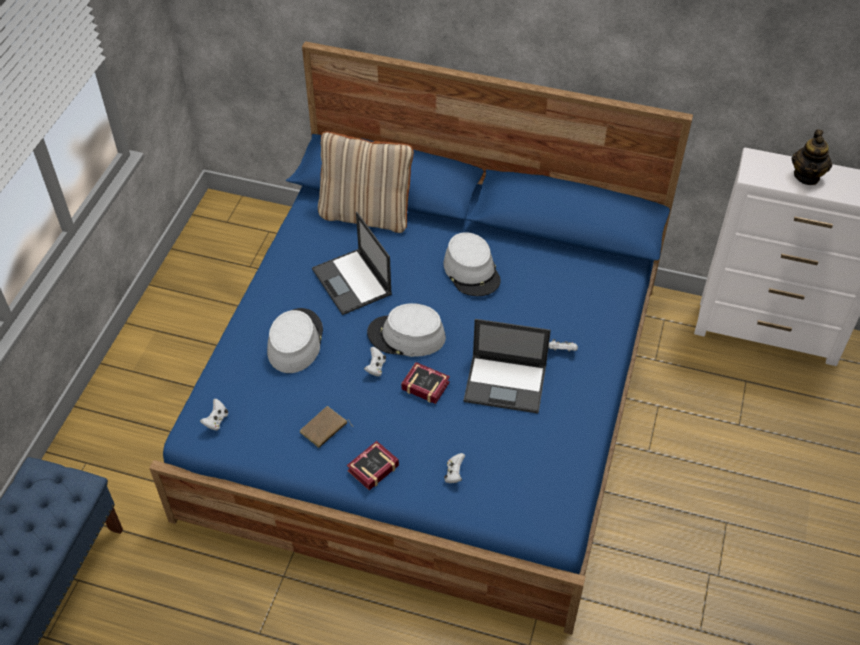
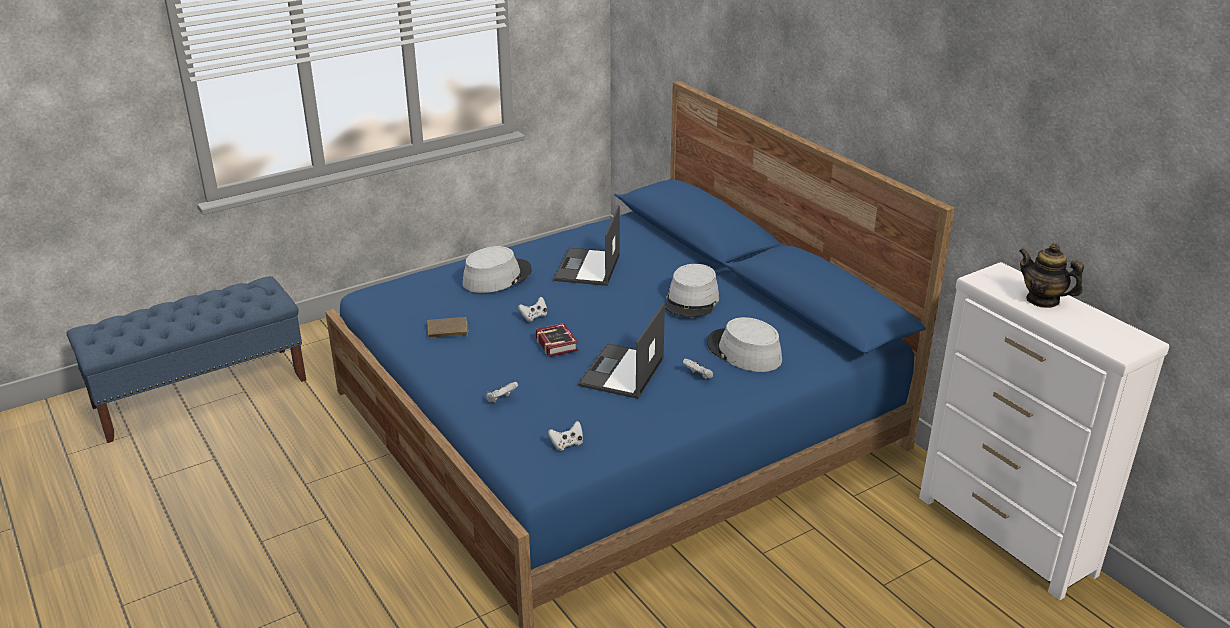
camera: 40 degrees right, 20 degrees down
(216, 420) = (386, 293): white game controller -> white game controller (567, 444)
(366, 214) = (655, 239): beige pillow -> none
(371, 468) = (447, 367): book -> none
(406, 336) = (583, 311): grey hat -> grey hat (743, 352)
(506, 383) = (622, 372): laptop -> laptop turned 60 degrees clockwise
(807, 176) = (1043, 300): teapot -> teapot turned 75 degrees clockwise

